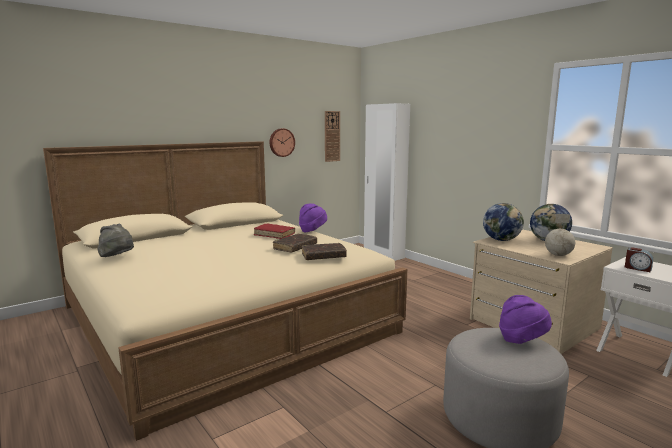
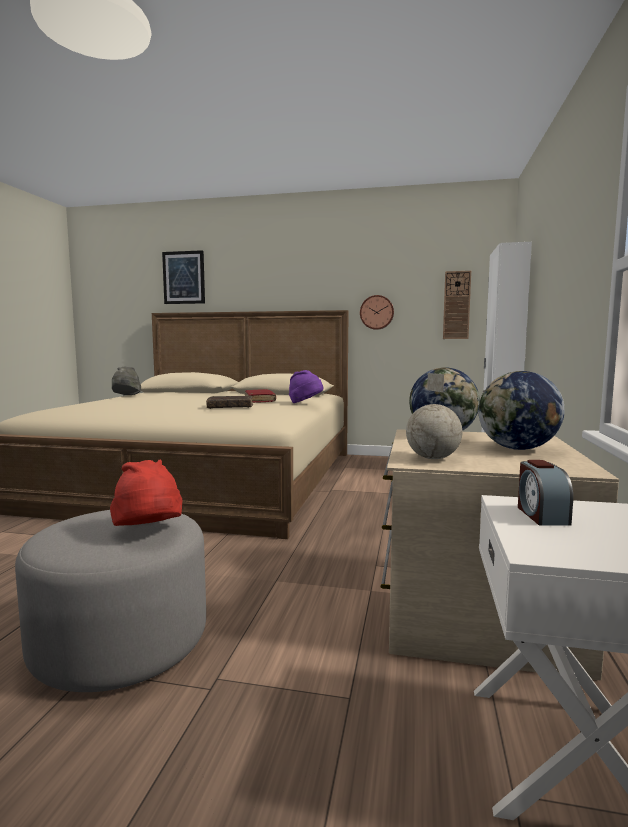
camera: 50 degrees right, 5 degrees down
(83, 105) = (184, 277): none -> picture
(323, 256) = (217, 414): brown book -> none
(522, 340) = (149, 532): purple hat -> red hat

